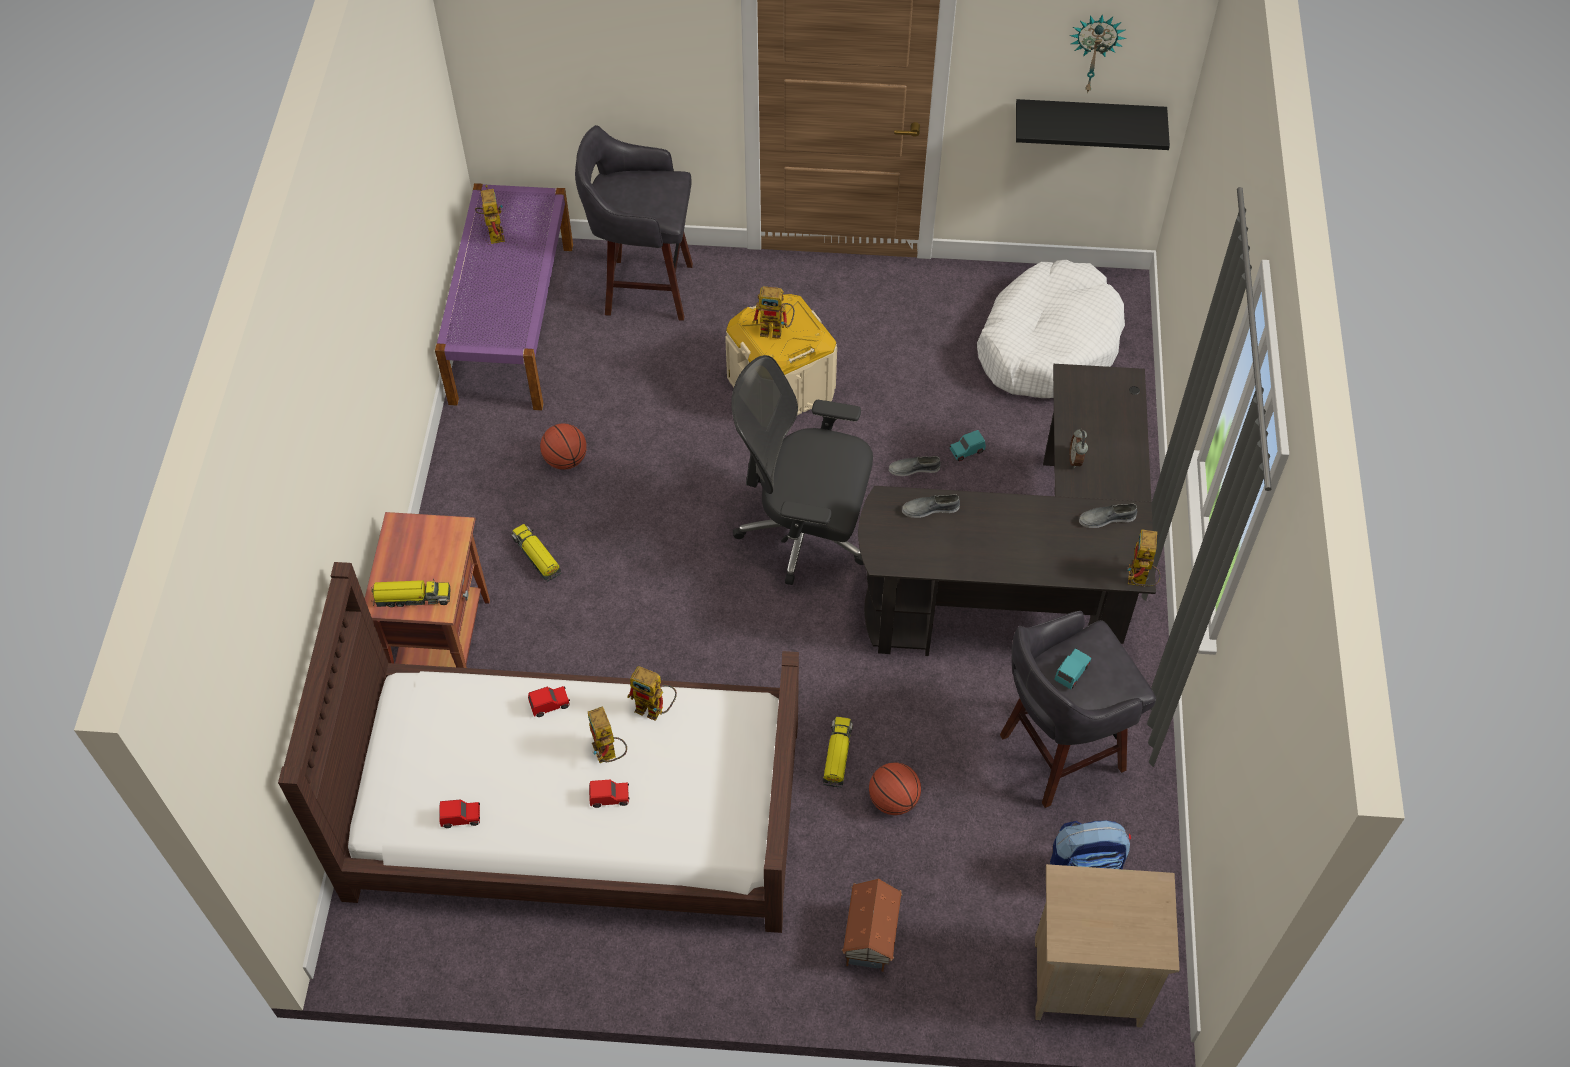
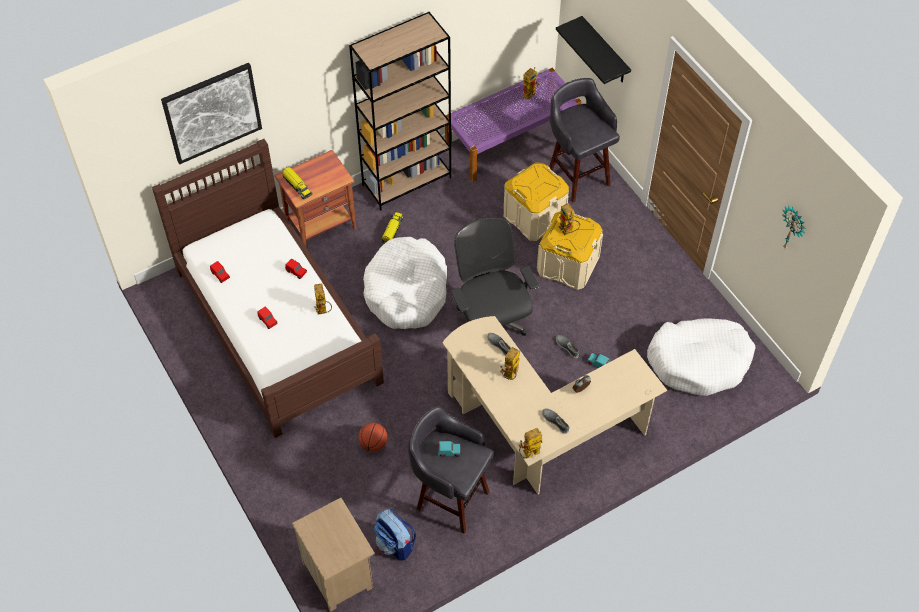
camera: 55 degrees right, 0 degrees up
(275, 573) = (212, 112): none -> picture
(464, 486) = (407, 181): none -> beige bookcase
(566, 460) = (452, 208): basketball -> none
(608, 754) = (288, 307): toy robot -> toy robot (510, 376)
(661, 601) = (406, 291): none -> white dog bed
(667, 376) = (534, 216): none -> beige storage box
(837, 755) = (379, 408): toy truck -> none
(872, 937) = (297, 475): toy house -> none
(1025, 581) = (540, 431): black desk -> beige desk
(1088, 120) = (784, 265): black shelf -> black shelf (605, 51)

